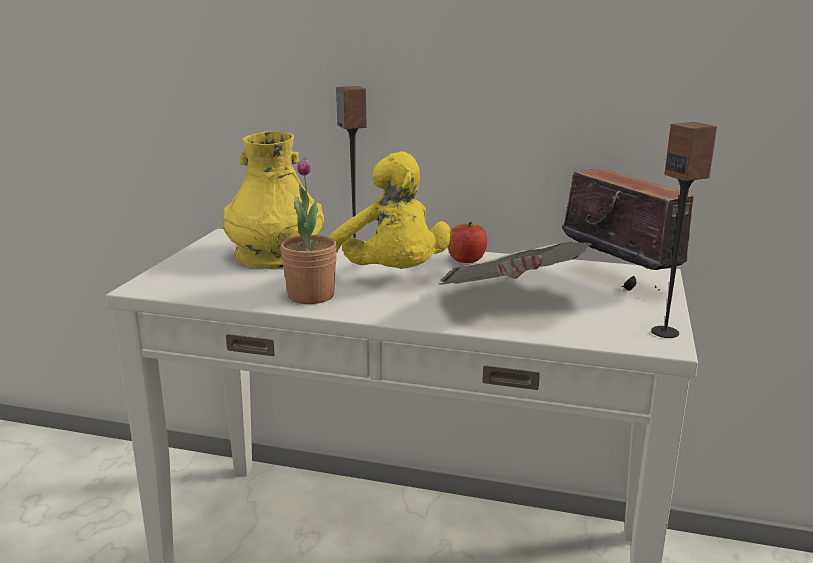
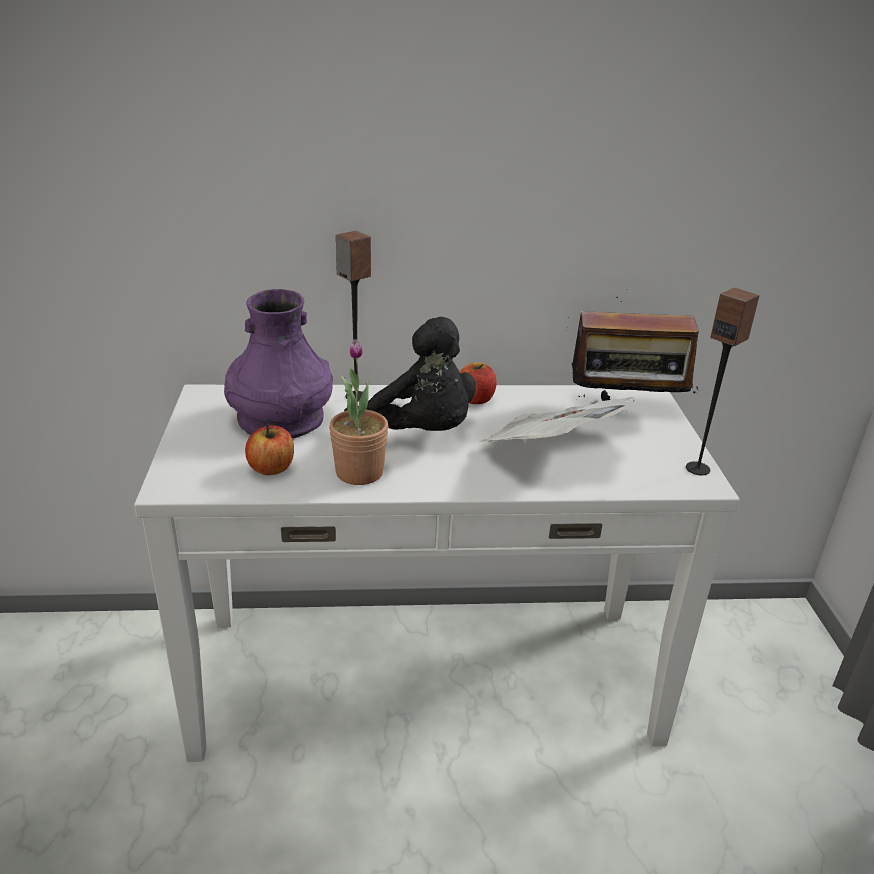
camera: 20 degrees left, 10 degrees up
(237, 285) = (271, 468): none -> apple
(275, 255) = (280, 418): yellow vase -> purple vase
(390, 277) = (419, 433): yellow plush toy -> black plush toy
(619, 281) = (626, 409): radio -> radio turned 150 degrees clockwise

